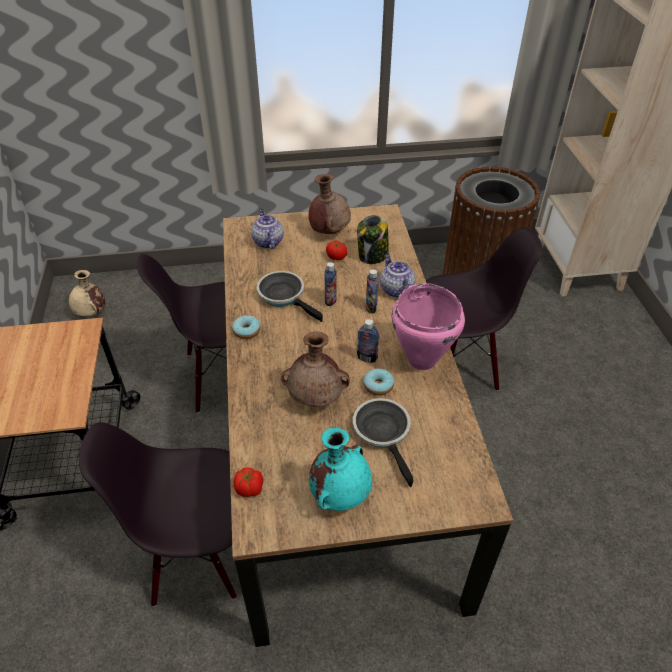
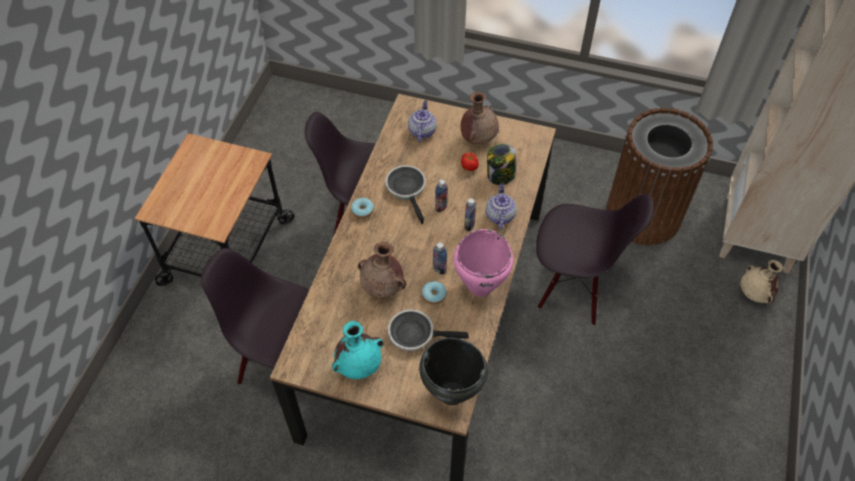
camera: 25 degrees right, 10 degrees up
(92, 313) = (288, 123): beige vase -> beige vase (754, 294)
(250, 489) = (302, 336): tomato -> none
(383, 433) = (415, 334): frying pan -> frying pan turned 90 degrees counterclockwise
(466, 480) = (451, 393): none -> black cooking pot

